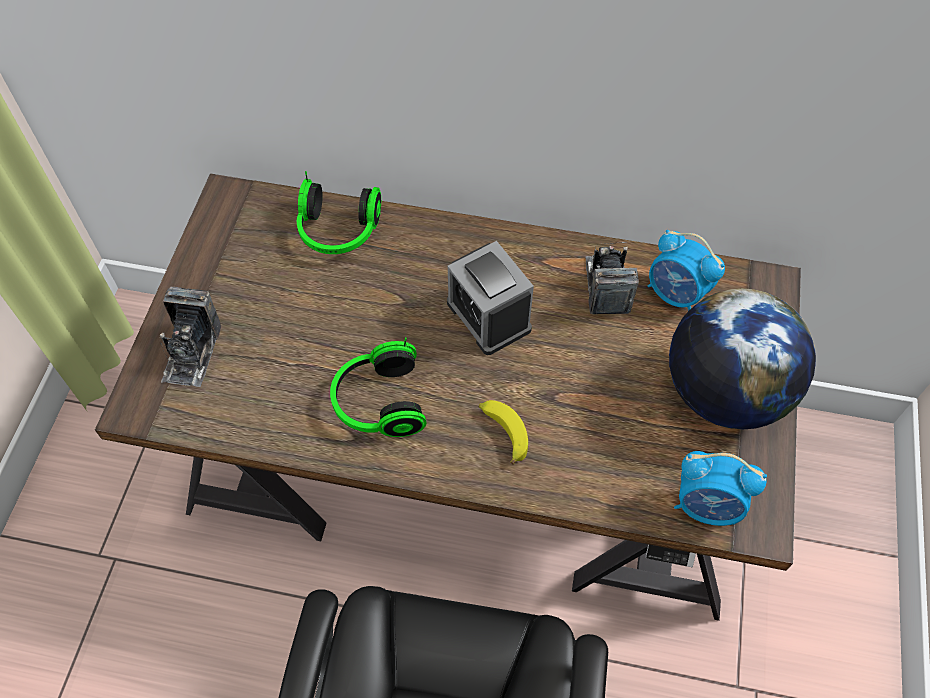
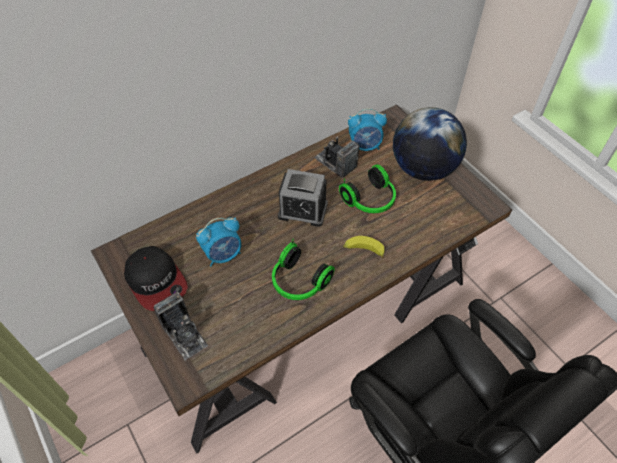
camera: 45 degrees left, 5 degrees down
(232, 265) = (156, 281): none -> cap
(338, 232) = (192, 227): headphones -> headphones (370, 200)
(707, 505) = (464, 213): alarm clock -> alarm clock (223, 254)

